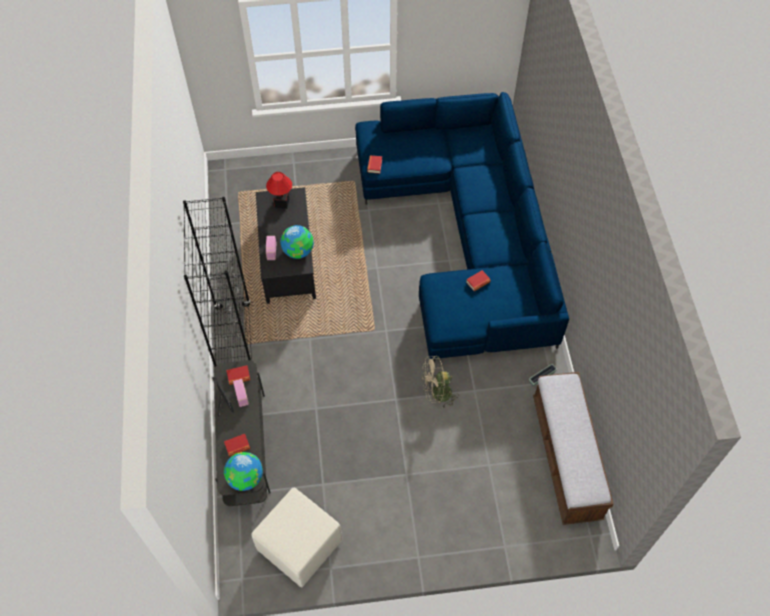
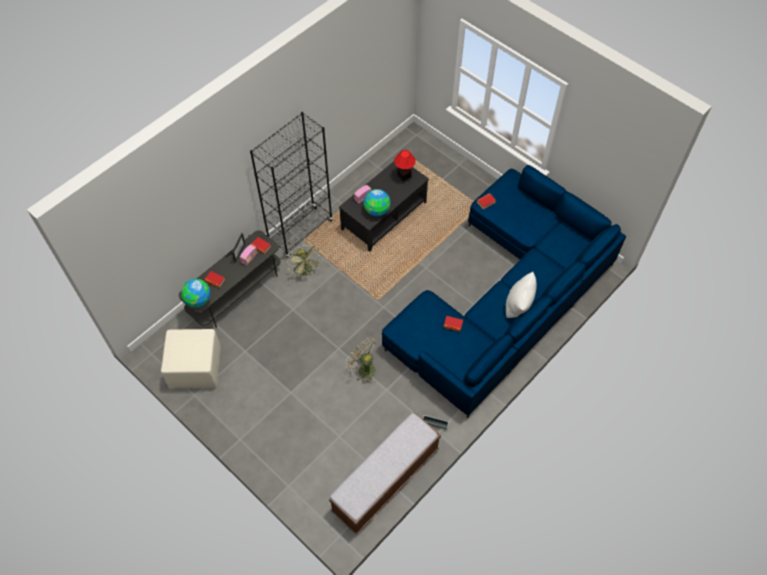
camera: 50 degrees right, 0 degrees up
(284, 366) = (306, 271): none -> green fan
(505, 222) = (518, 308): none -> white pillow

